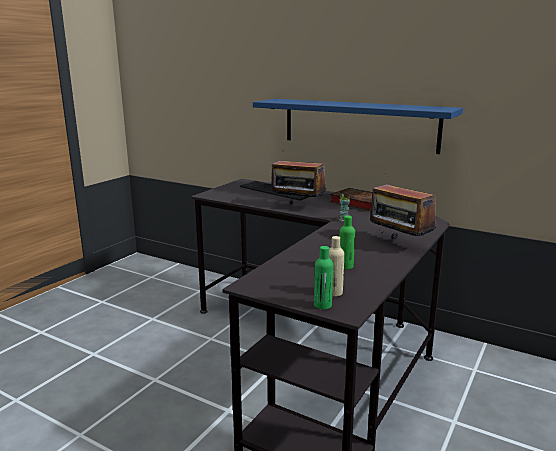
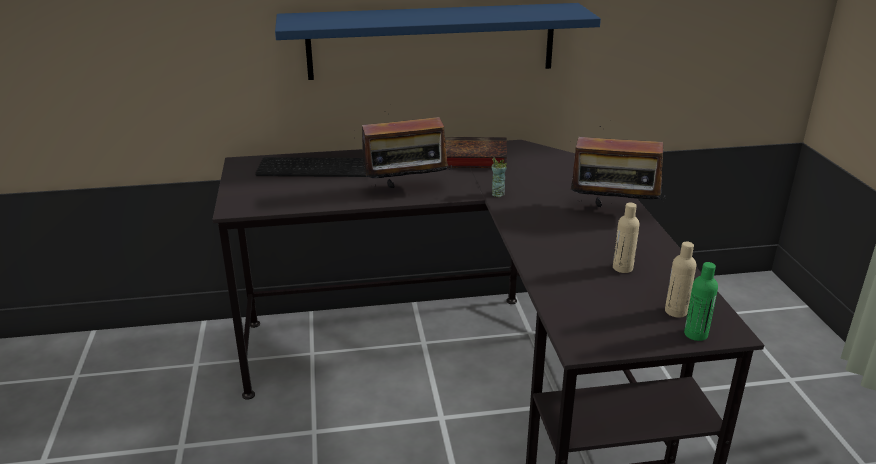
camera: 40 degrees left, 10 degrees up
(345, 266) = (622, 268): green bottle -> beige bottle

